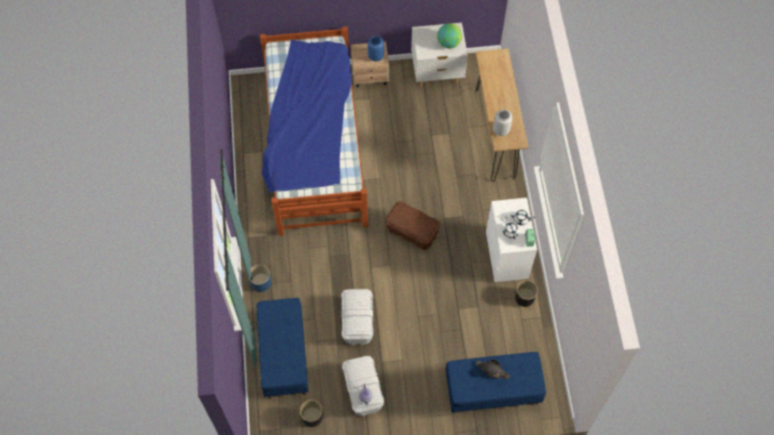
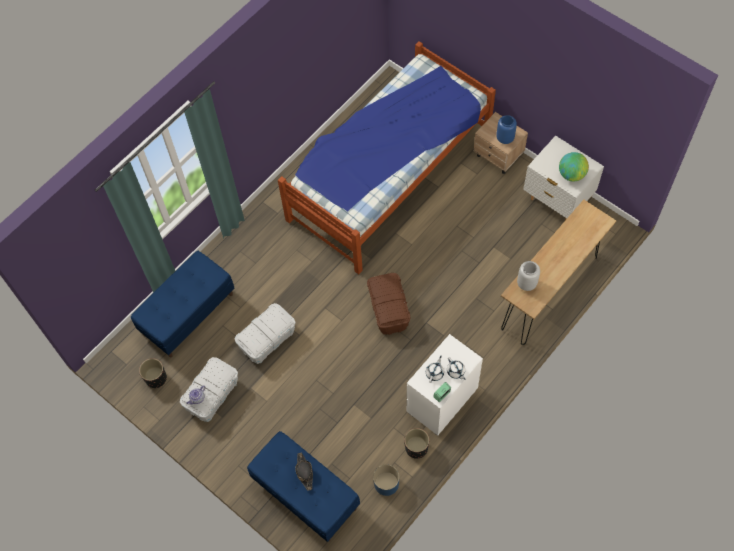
camera: 50 degrees right, 0 degrees up
(260, 282) = (234, 243): blue planter -> blue planter (386, 483)

